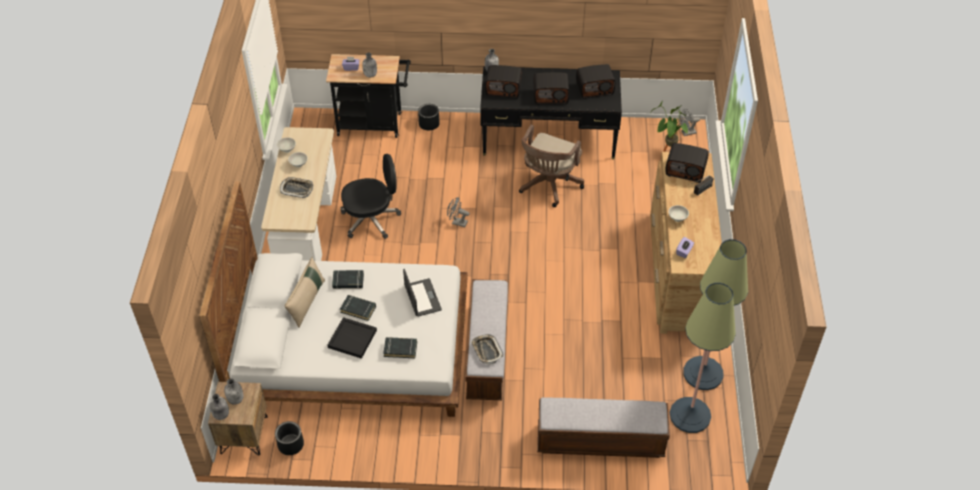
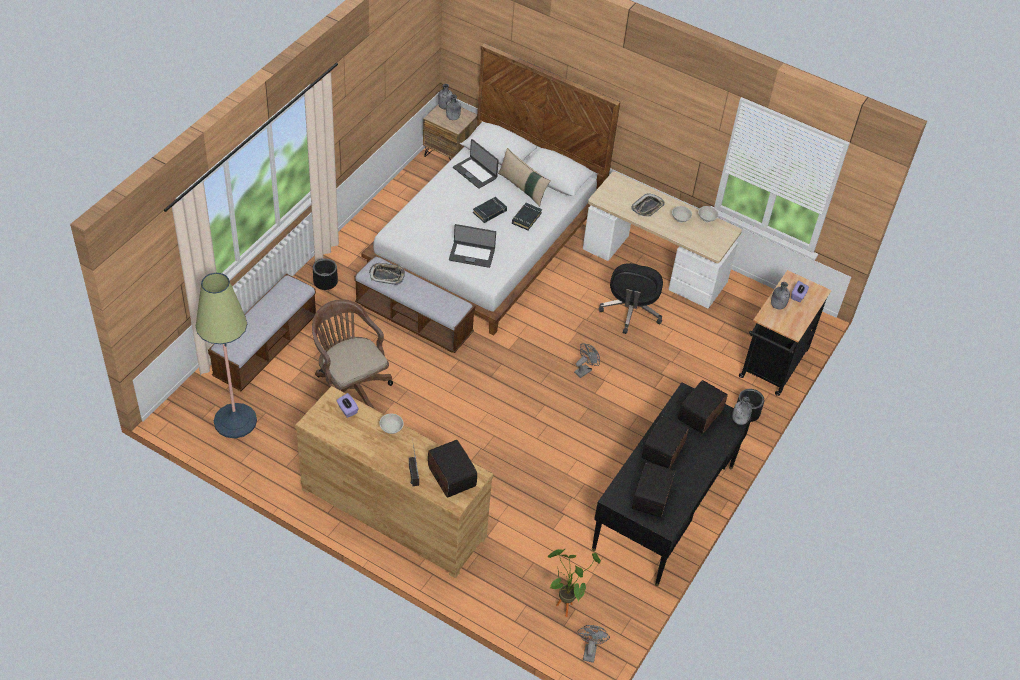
camera: 115 degrees right, 0 degrees up
(290, 445) = (420, 174): black planter -> black planter (325, 281)
(309, 345) = (475, 172): none -> laptop
(353, 339) = (460, 197): black tray -> none
(400, 349) = (427, 218): black book -> none
(548, 185) = (588, 467): brown office chair -> brown office chair (350, 386)
(685, 170) = (450, 477): radio -> radio turned 105 degrees clockwise
(703, 373) = (266, 457): floor lamp -> none

